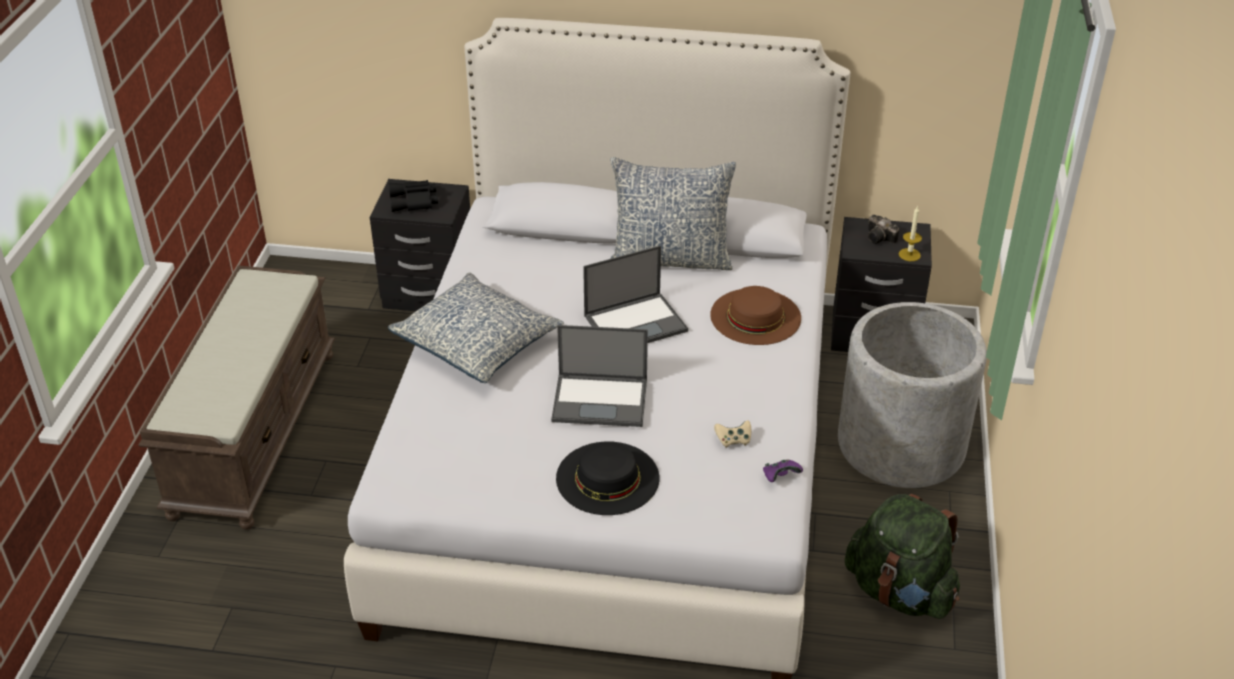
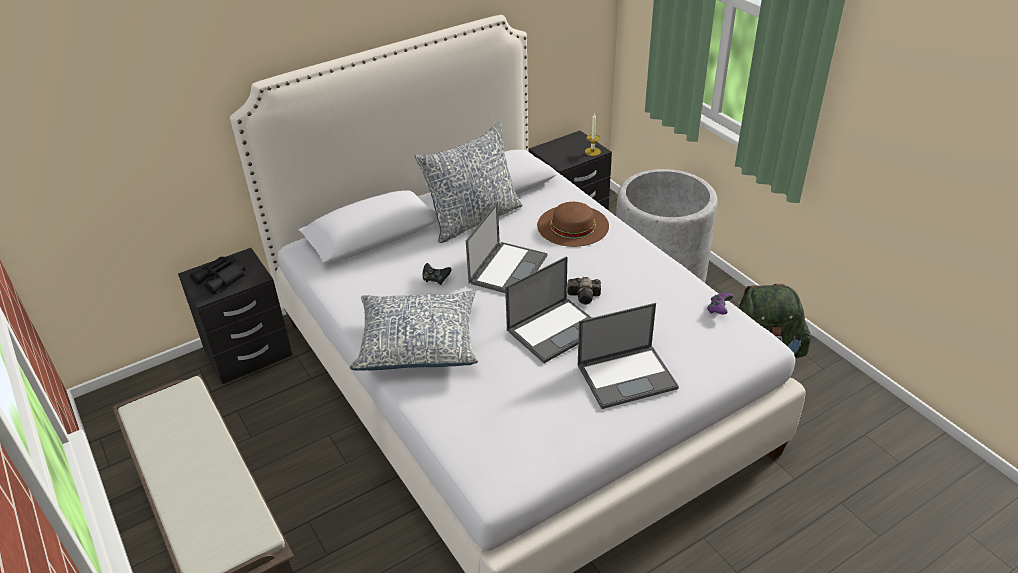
camera: 40 degrees left, 0 degrees up
(562, 296) = (436, 279): none -> black game controller
(607, 478) = (627, 376): black hat -> laptop
(733, 440) = (664, 305): beige game controller -> none
(881, 238) = (565, 150): camera -> camera (585, 296)

